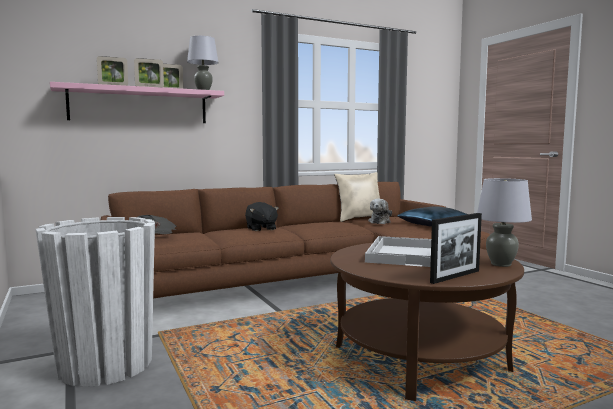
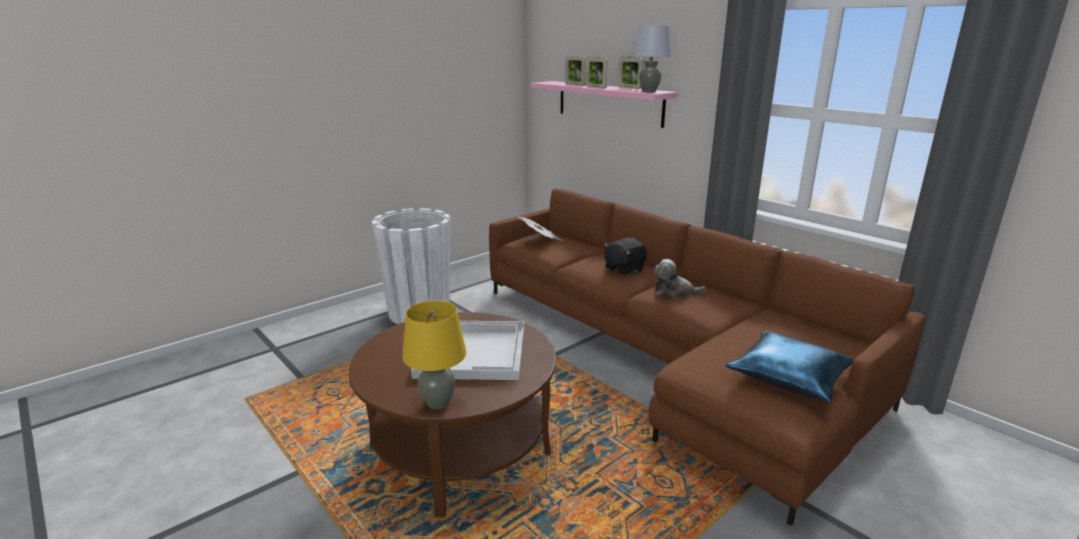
camera: 75 degrees right, 15 degrees up
(359, 219) = (786, 315): beige pillow -> none
(380, 222) = (764, 330): plush toy -> plush toy (674, 292)
(455, 276) = (380, 373): picture frame -> none
(501, 264) = (438, 403): grey table lamp -> yellow table lamp

